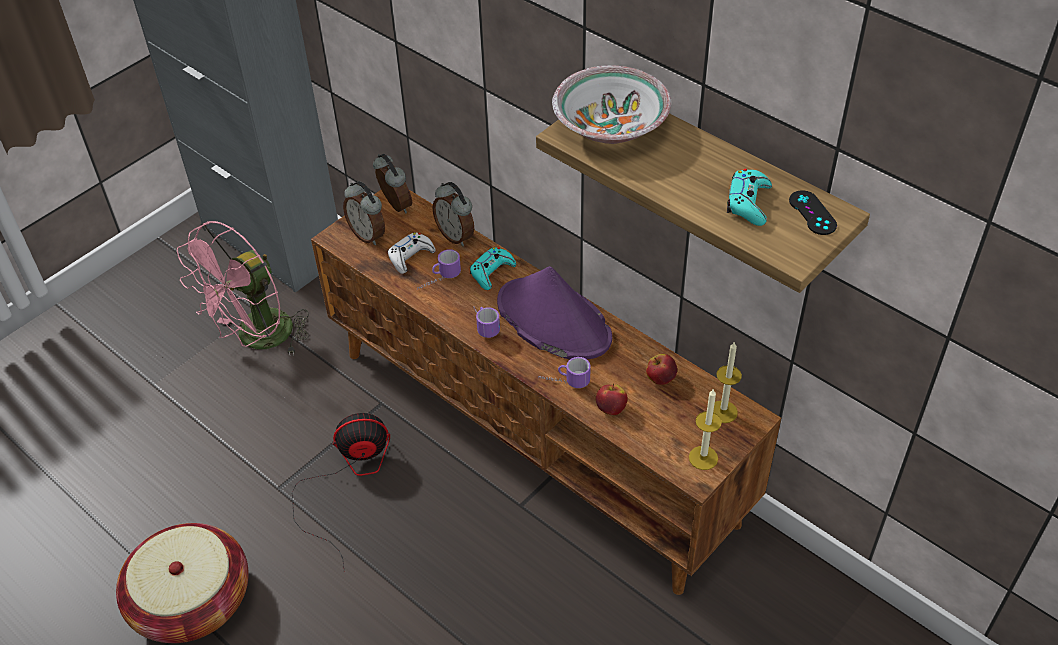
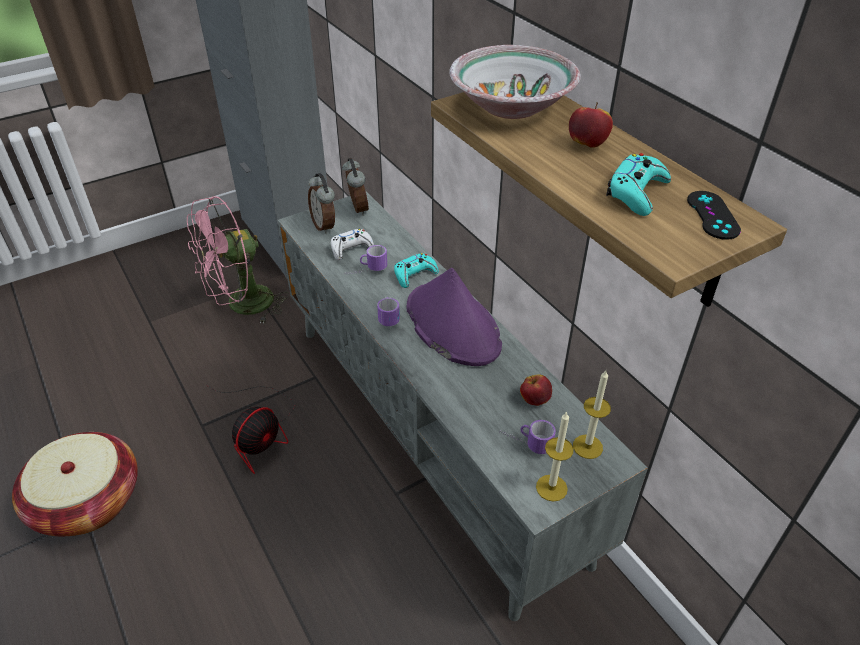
camera: 15 degrees right, 5 degrees down
(348, 479) = (260, 432): fan -> fan turned 120 degrees clockwise
(456, 236) = (397, 240): alarm clock -> none
(535, 435) = (432, 434): brown tv stand -> grey tv stand
(564, 382) = (440, 381): mug -> mug (525, 443)
(611, 408) = (475, 416): apple -> apple (587, 144)

